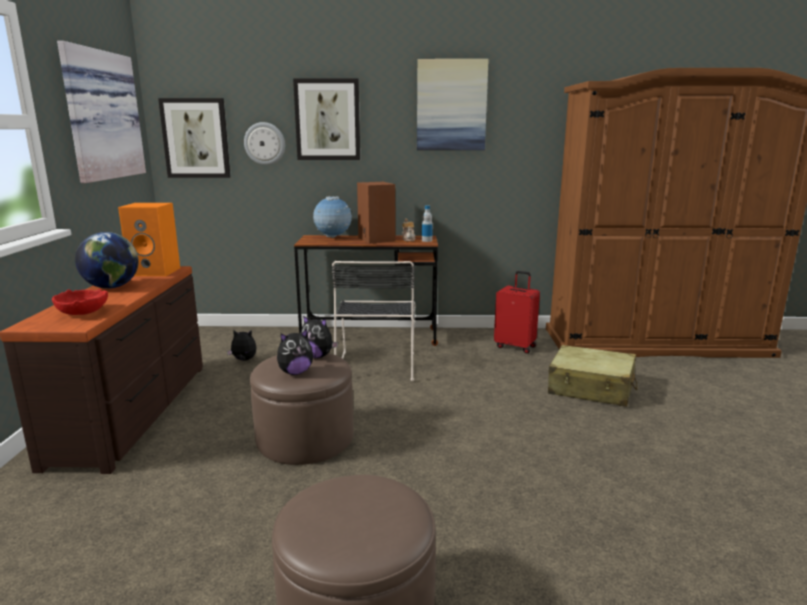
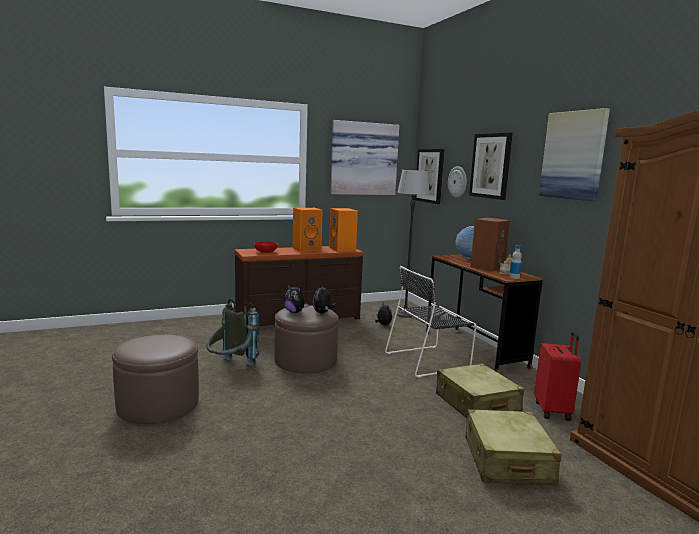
camera: 65 degrees right, 5 degrees down
(111, 287) = (307, 249): globe -> orange speaker
(226, 339) = (405, 314): none -> floor lamp
(264, 510) = (231, 366): none -> grey backpack
(490, 371) = (476, 404): none -> beige suitcase

